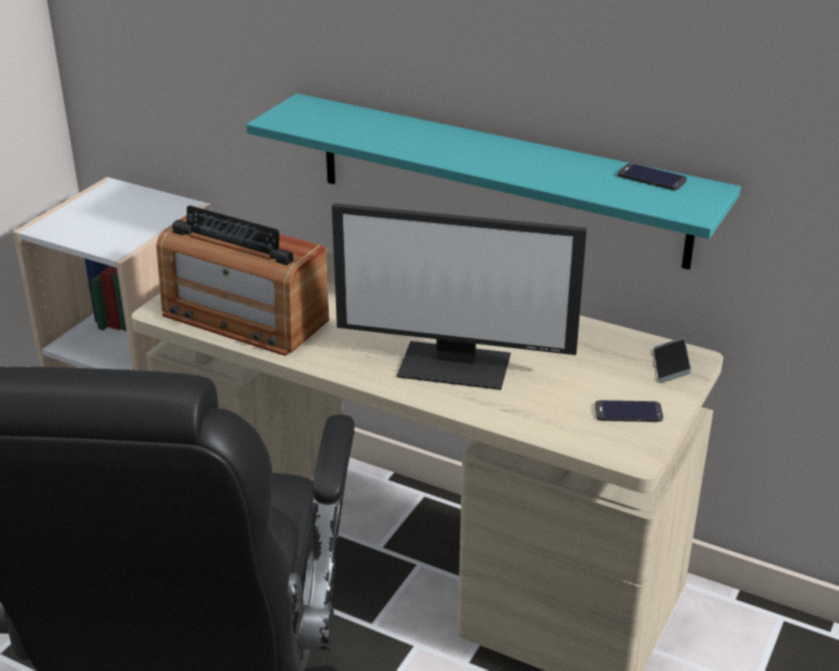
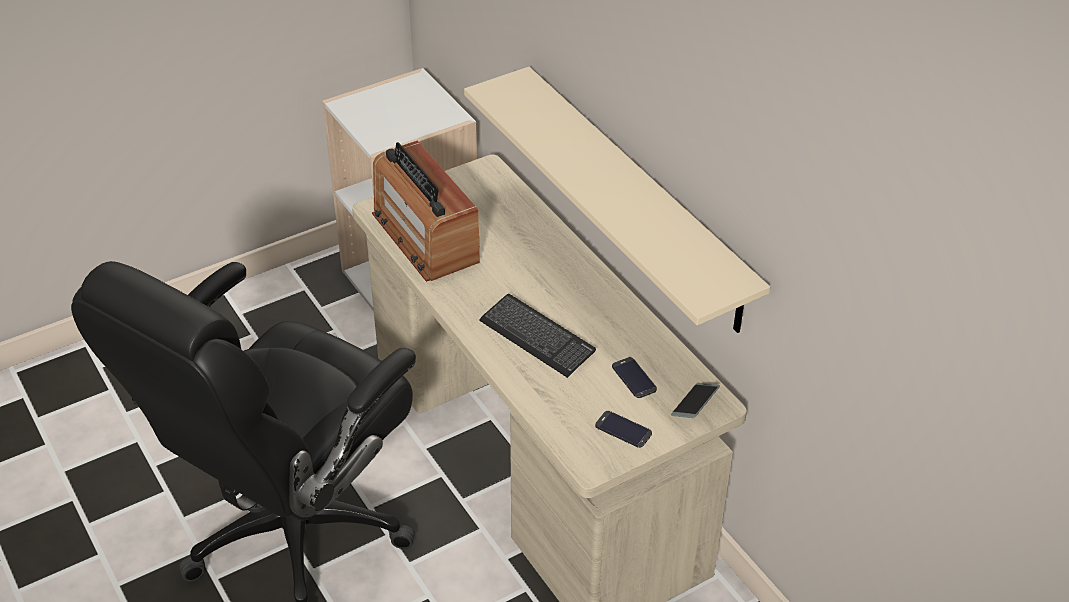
camera: 30 degrees right, 10 degrees up
(456, 364) = (537, 337): monitor -> keyboard
(499, 179) = (636, 198): turquoise shelf -> beige shelf
(651, 177) = (707, 252): phone -> phone (634, 378)

